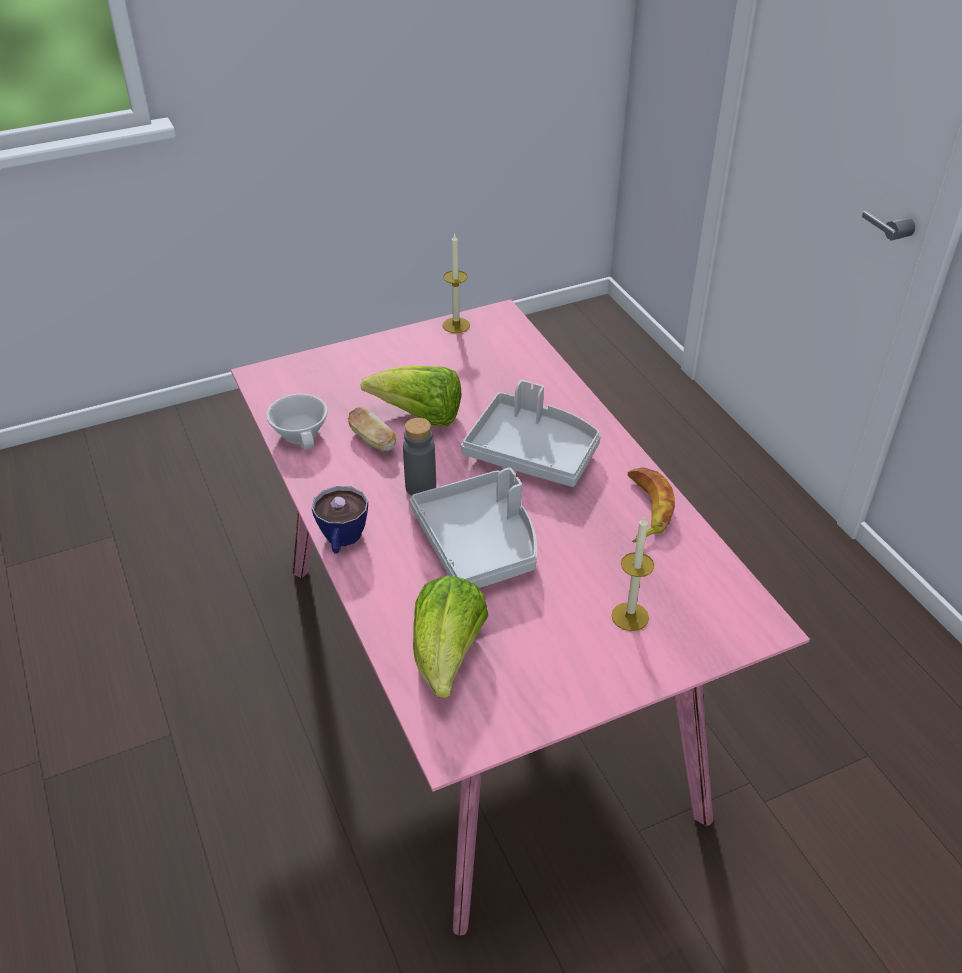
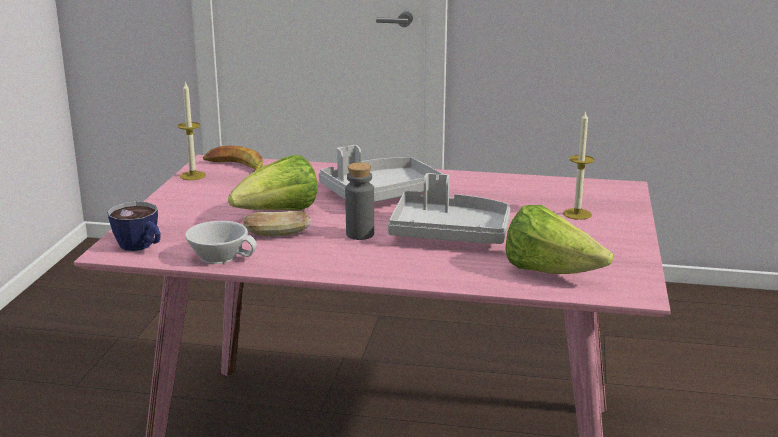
camera: 55 degrees left, 20 degrees down
(342, 541) = (378, 274): cup -> cup (141, 247)
(644, 509) = (485, 183): banana -> banana (235, 167)

